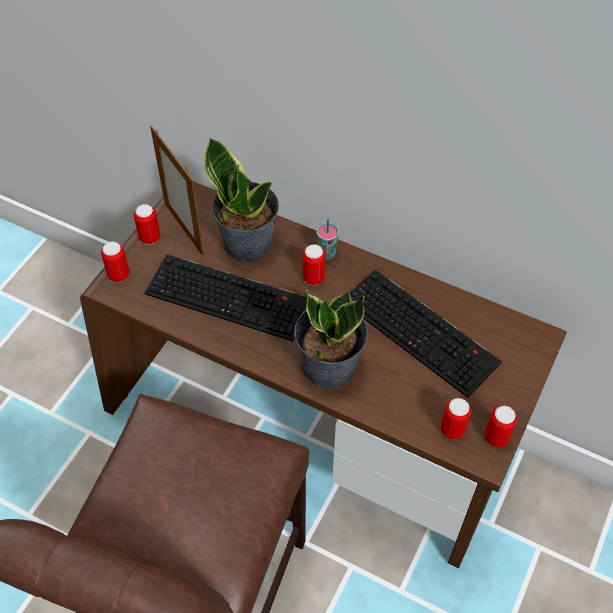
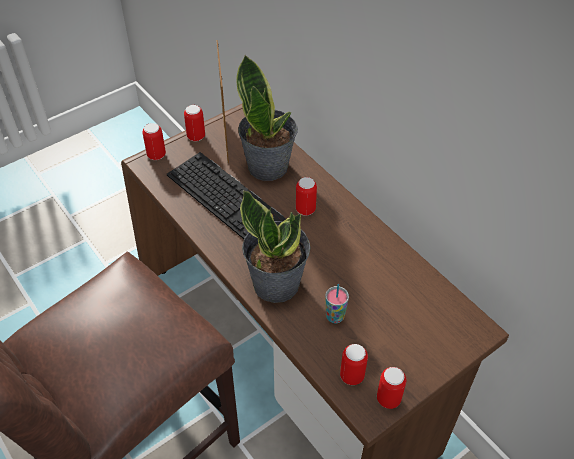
camera: 25 degrees right, 5 degrees down
(326, 254) = (328, 195): cup -> cup (335, 317)
(422, 332) = (373, 285): keyboard -> none

